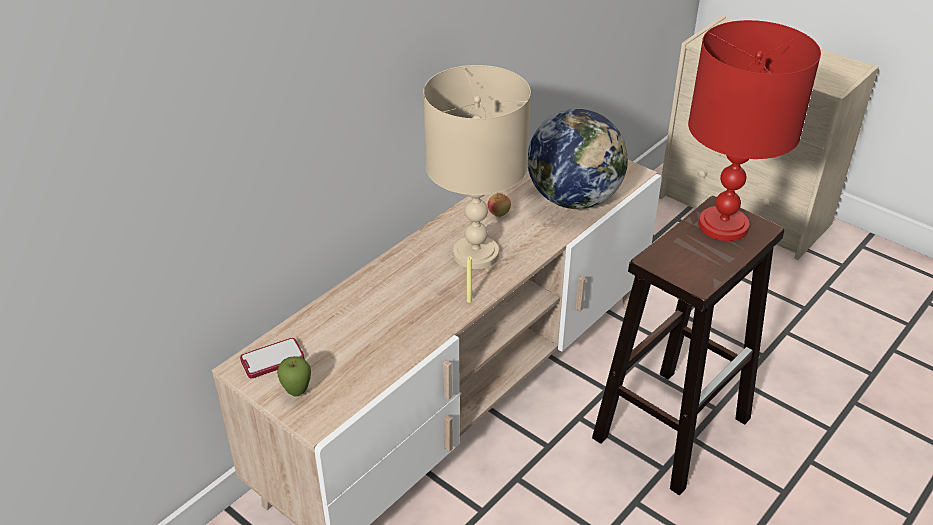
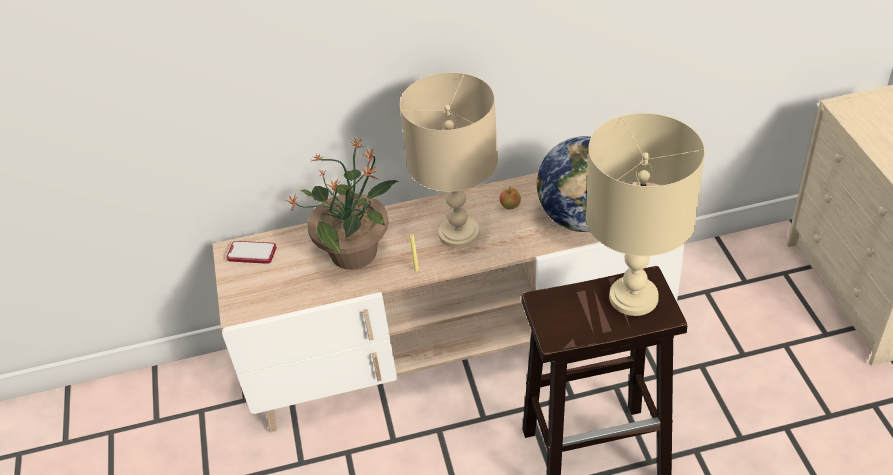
camera: 40 degrees right, 5 degrees up
(297, 392) = (245, 285): apple -> none
(389, 311) = (355, 252): none -> potted plant
(724, 226) = (633, 298): red table lamp -> beige table lamp

